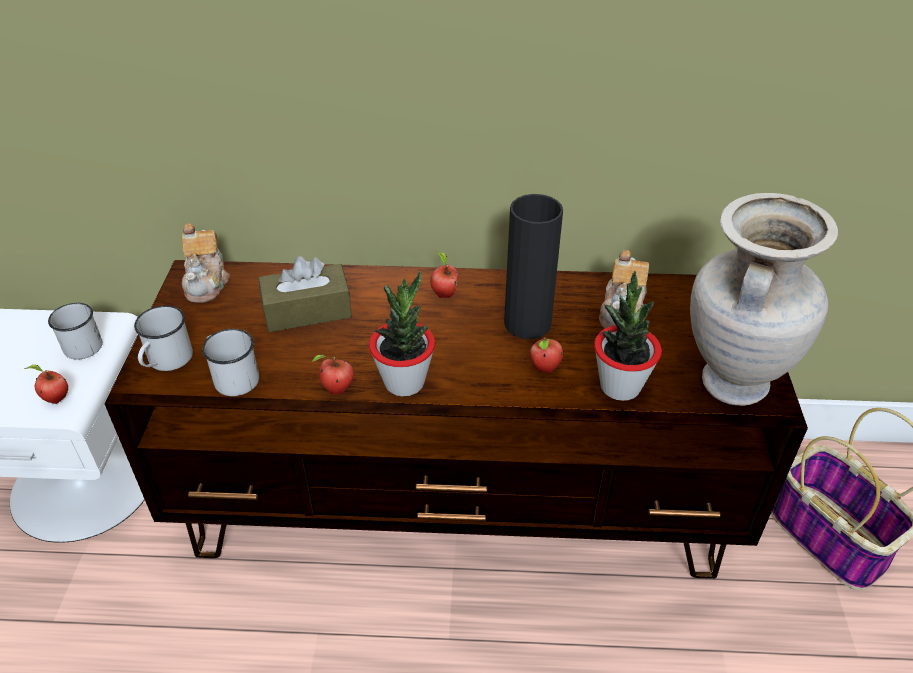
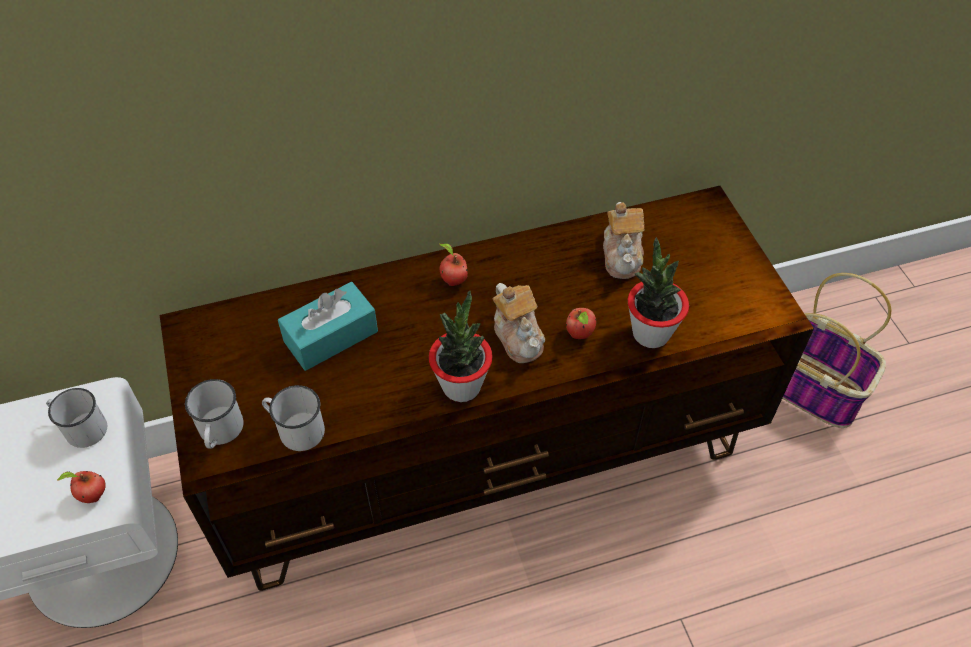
camera: 20 degrees left, 10 degrees up
(207, 282) = (211, 332): teapot -> teapot (518, 336)
(307, 311) = (331, 336): brown tissue box -> turquoise tissue box
(336, 390) = (403, 413): apple -> none
(527, 323) = (544, 291): black vase -> none
(730, 384) = (739, 304): beige vase -> none

